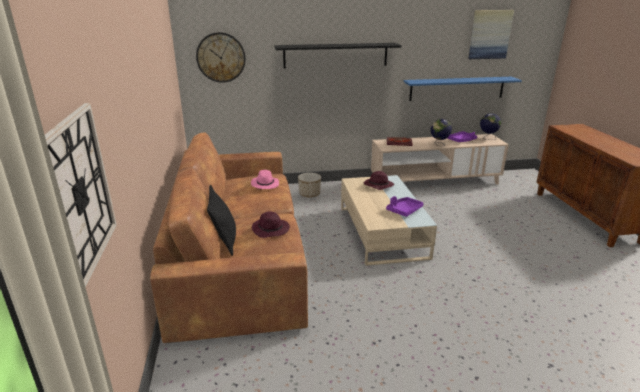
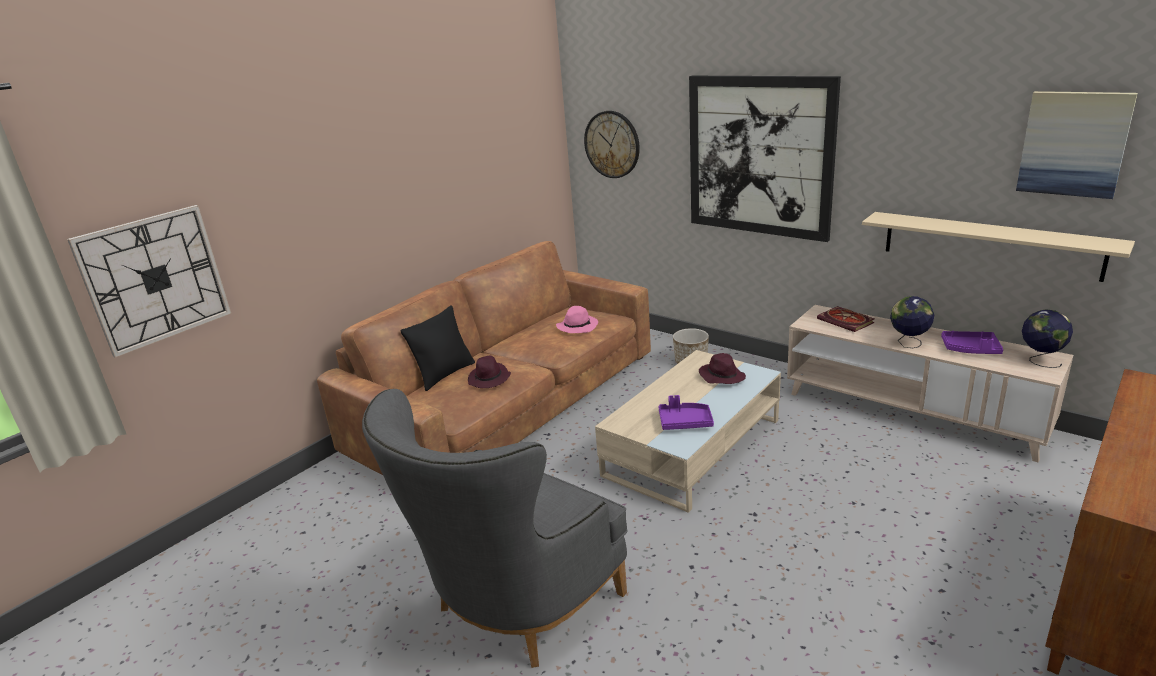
camera: 50 degrees right, 0 degrees up
(335, 55) = (759, 156): black shelf -> picture
(446, 349) = (513, 610): none -> grey armchair
(457, 88) = (989, 245): blue shelf -> beige shelf

